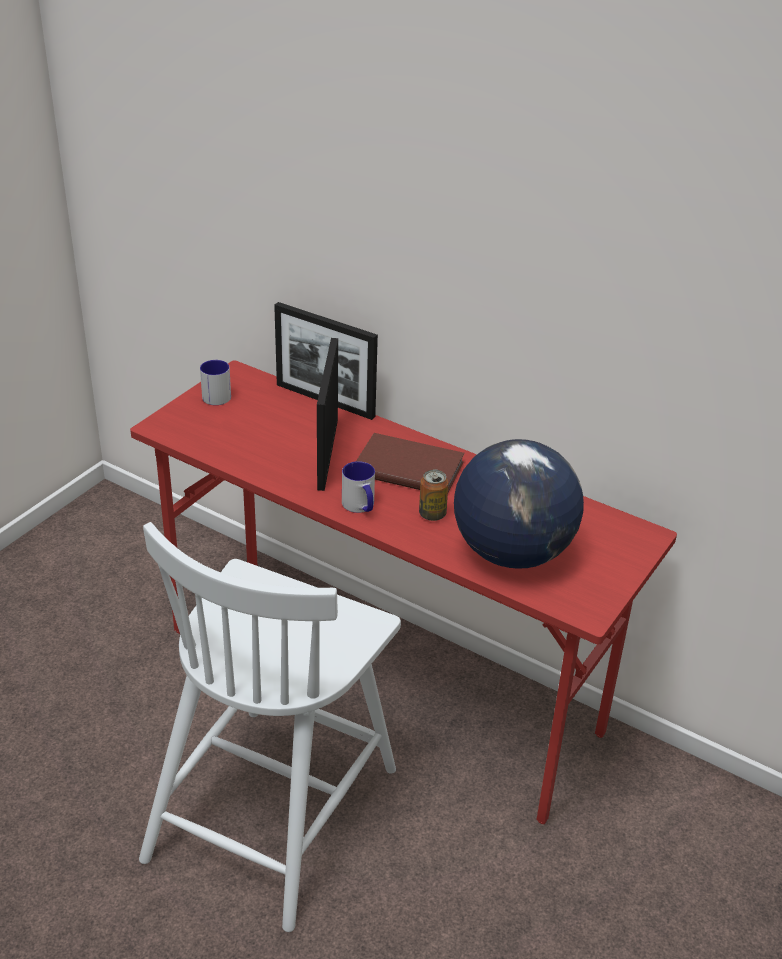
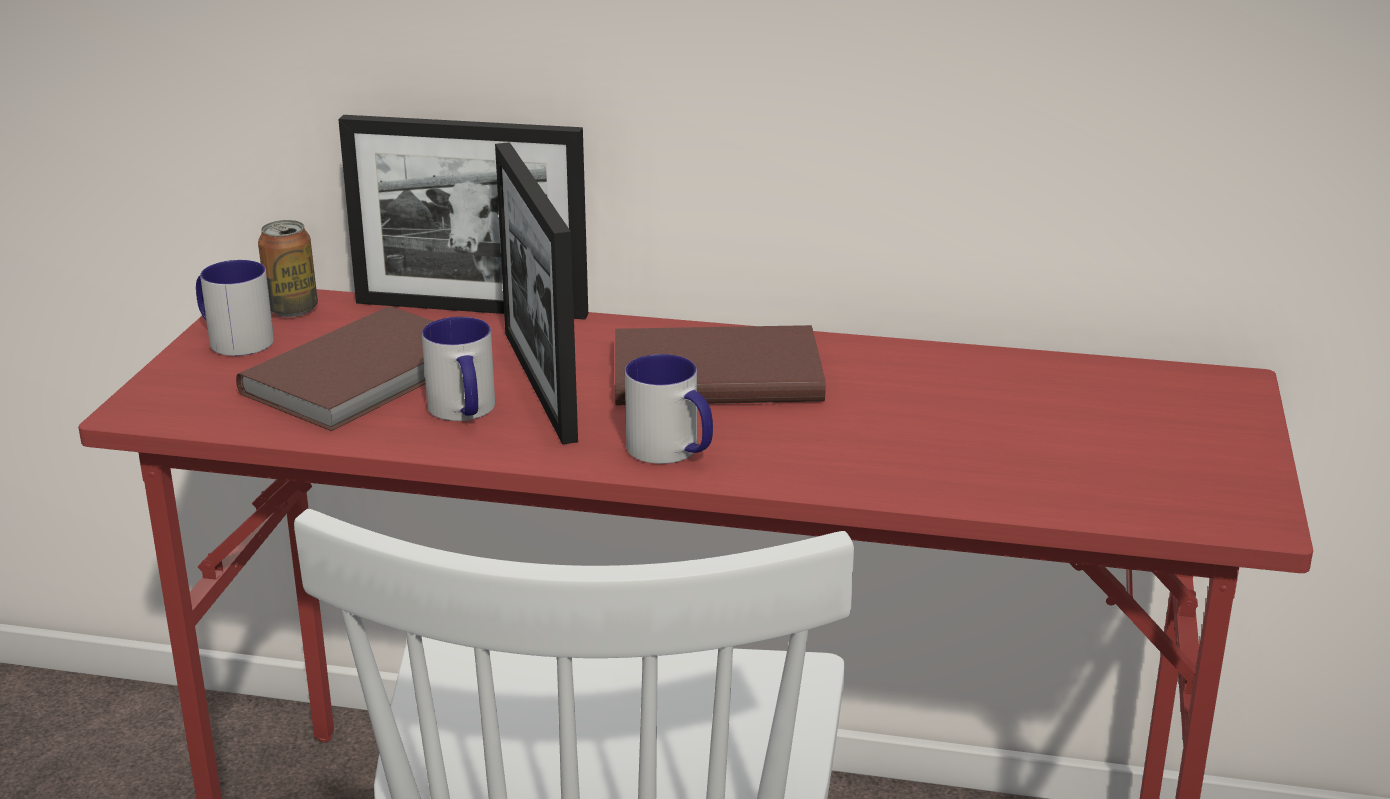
camera: 20 degrees left, 10 degrees down
(258, 430) = (367, 375): none -> brown book
(287, 461) = (464, 412): none -> mug
(432, 514) = (822, 434): can -> can (292, 309)
(511, 552) = (1024, 460): globe -> none

